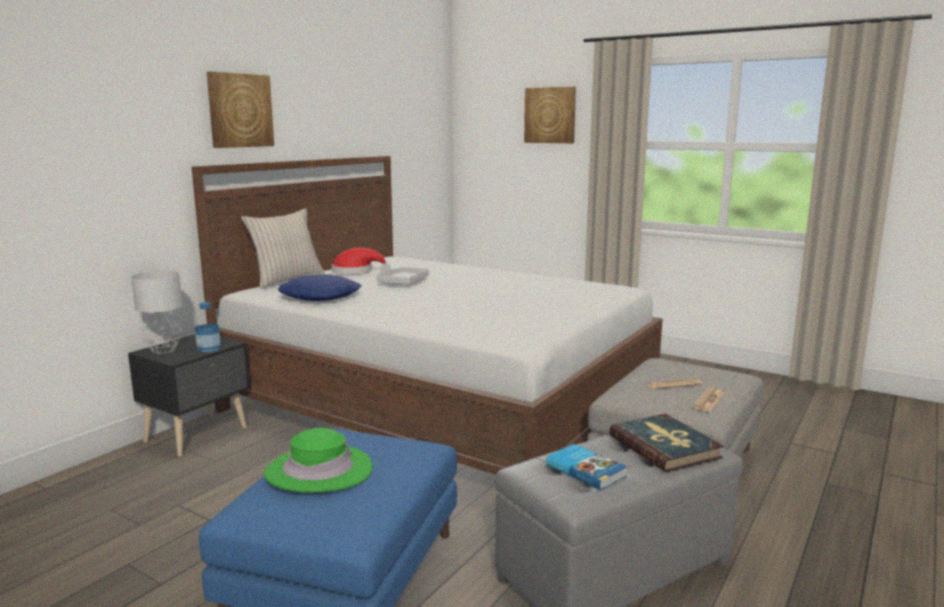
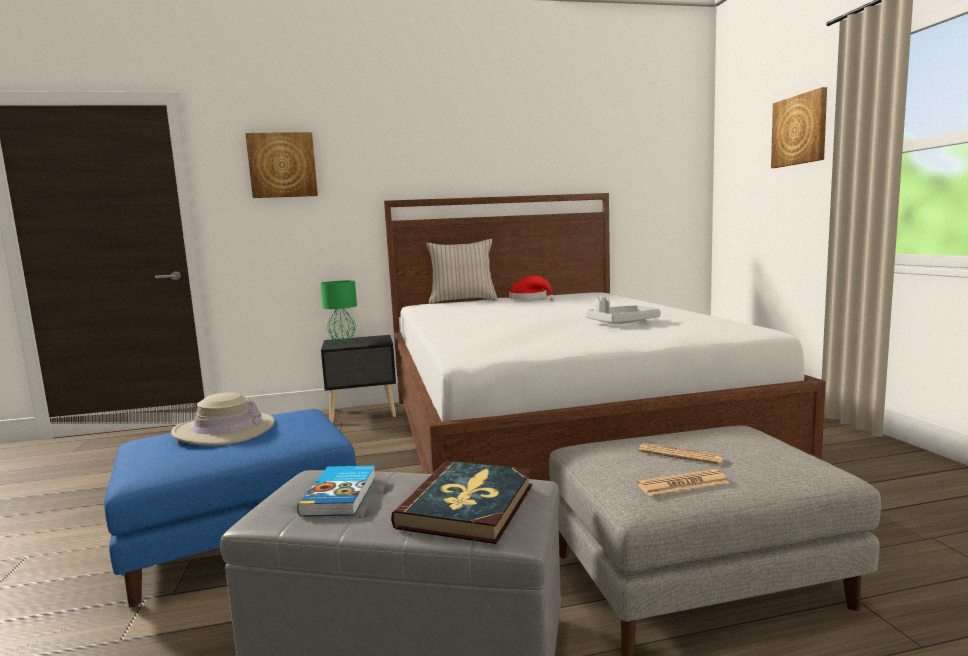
camera: 45 degrees right, 5 degrees down
(164, 350) = (342, 341): grey table lamp -> green table lamp
(209, 348) = (364, 344): bottle -> none
(240, 110) = (434, 155): picture -> picture (282, 165)
(318, 471) = (224, 430): green hat -> beige hat
(321, 296) = (448, 311): blue pillow -> none
(403, 282) = (537, 307): grey tray -> grey tray (622, 323)

